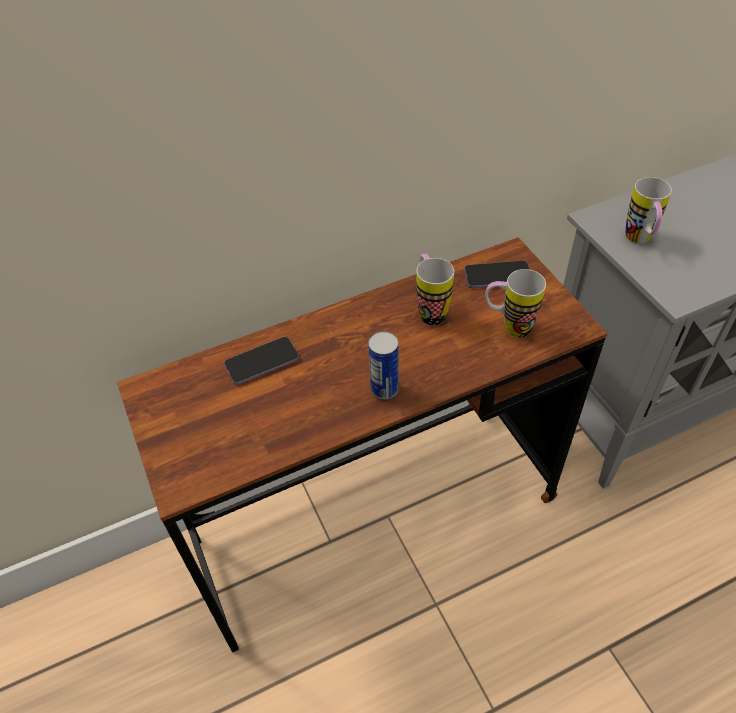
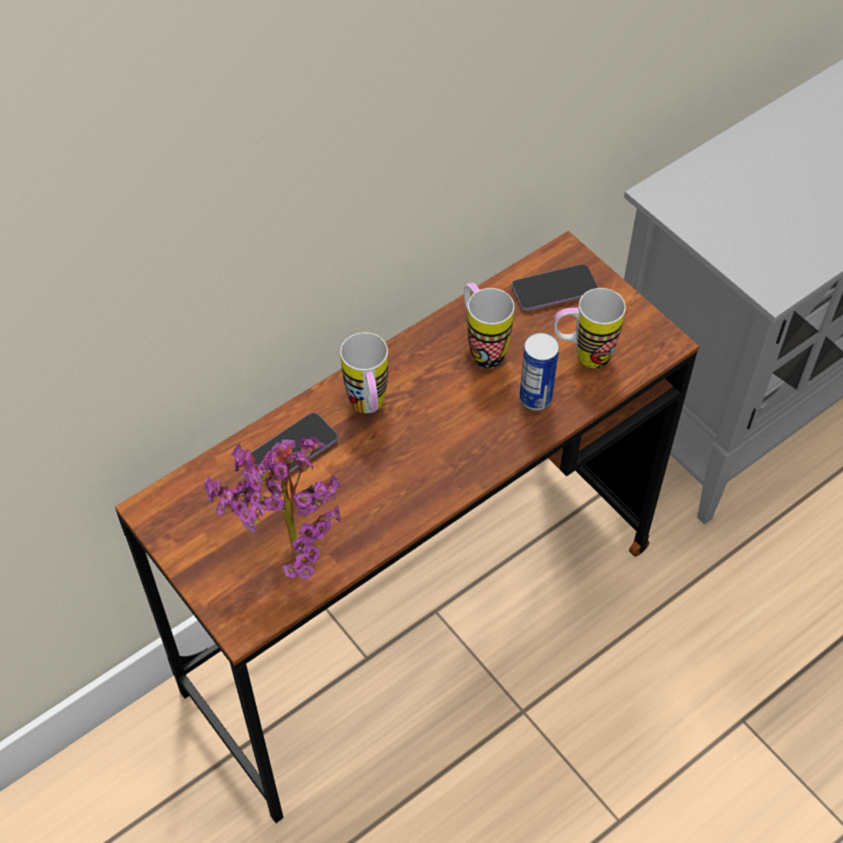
camera: 15 degrees left, 5 degrees up
(233, 434) = (287, 547): none -> potted plant
(384, 389) = (453, 461): can -> can (535, 398)
(639, 241) = (718, 219): mug -> mug (369, 409)

